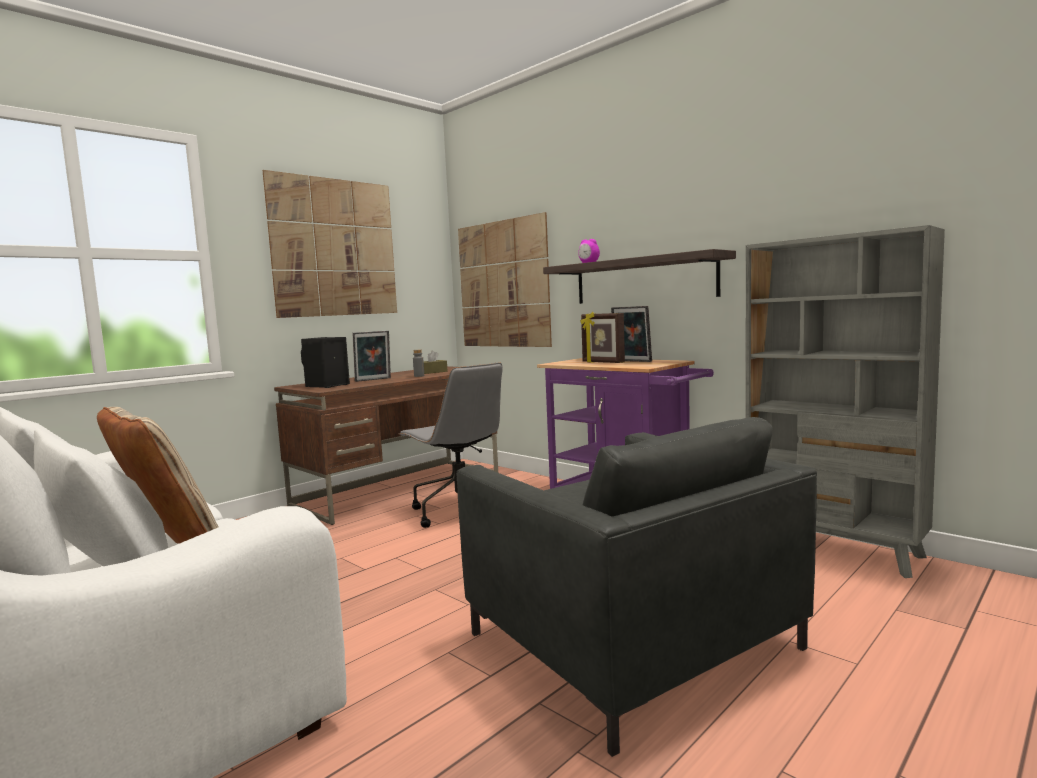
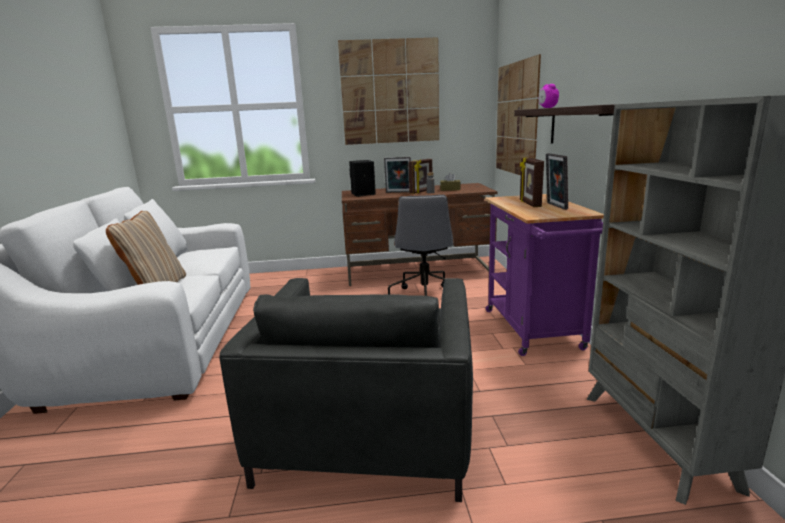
camera: 40 degrees right, 10 degrees up
(404, 376) = (421, 191): none -> picture frame

